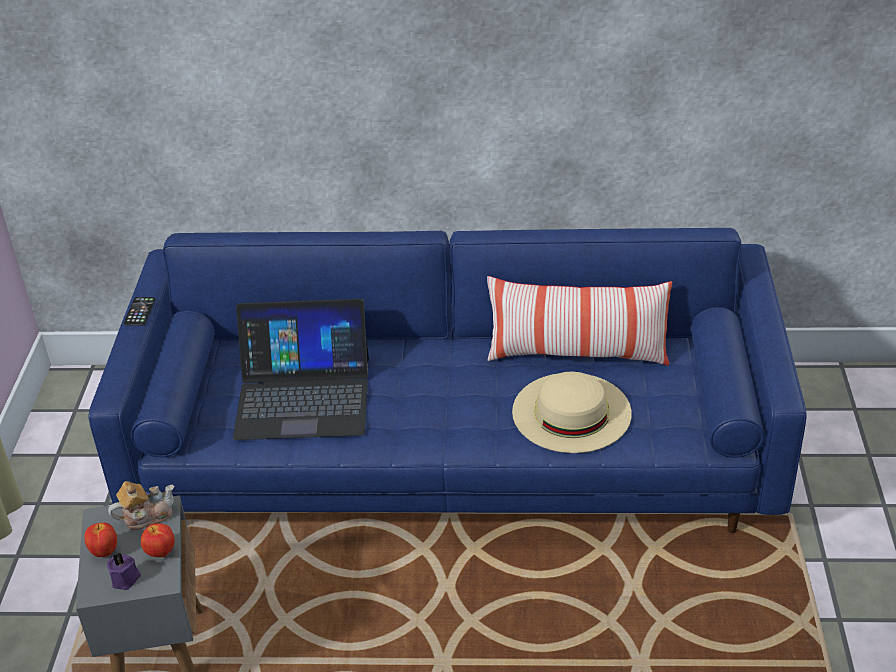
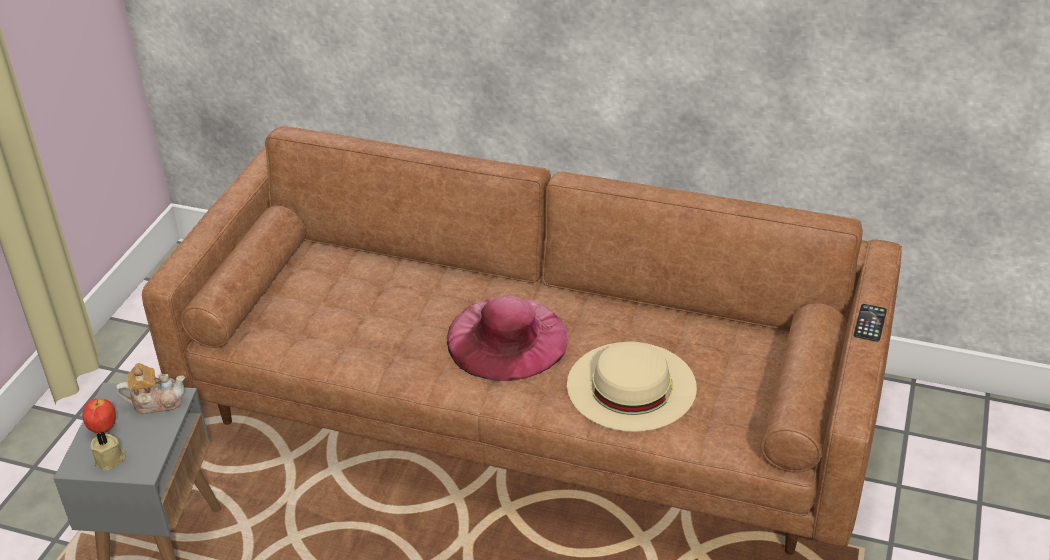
camera: 15 degrees right, 0 degrees up
(126, 579) = (110, 460): purple candle -> beige candle
(140, 312) = (232, 198): phone -> phone (870, 323)
(160, 553) = (153, 441): apple -> none
(303, 396) = (368, 314): laptop -> none
(442, 392) = (507, 338): none -> pink hat
(454, 453) = (528, 404): blue sofa -> brown sofa
(577, 354) = (664, 326): pillow -> none

